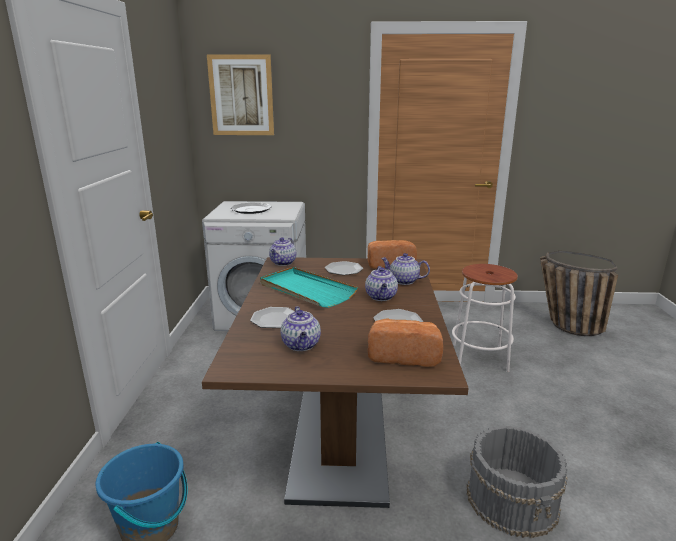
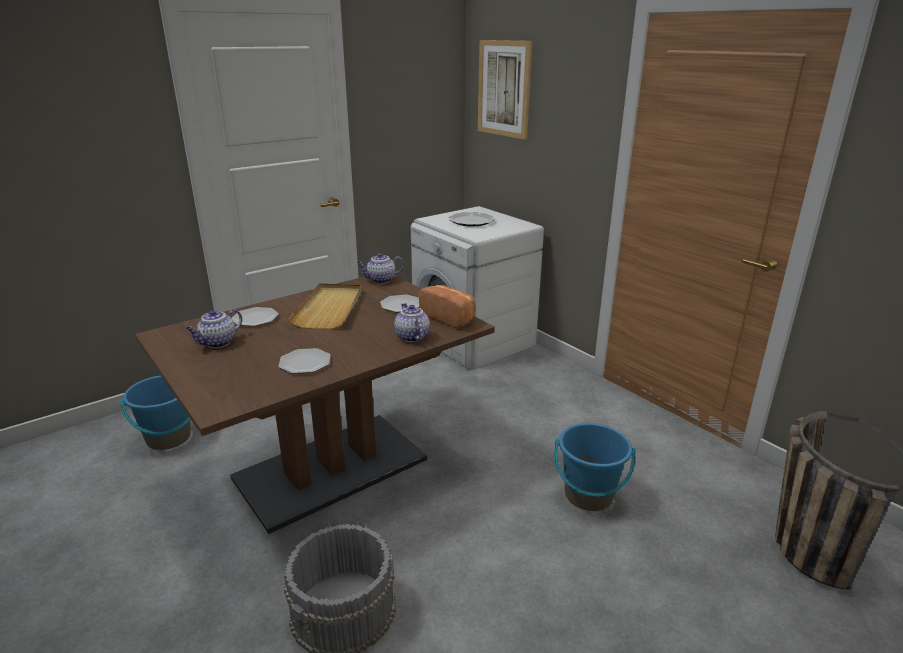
camera: 50 degrees right, 5 degrees up
(306, 290) = (329, 308): turquoise tray -> beige tray
(381, 297) = (355, 340): teapot -> none
(404, 355) = (236, 385): bread -> none
(479, 357) = (588, 495): white stool -> blue bucket

